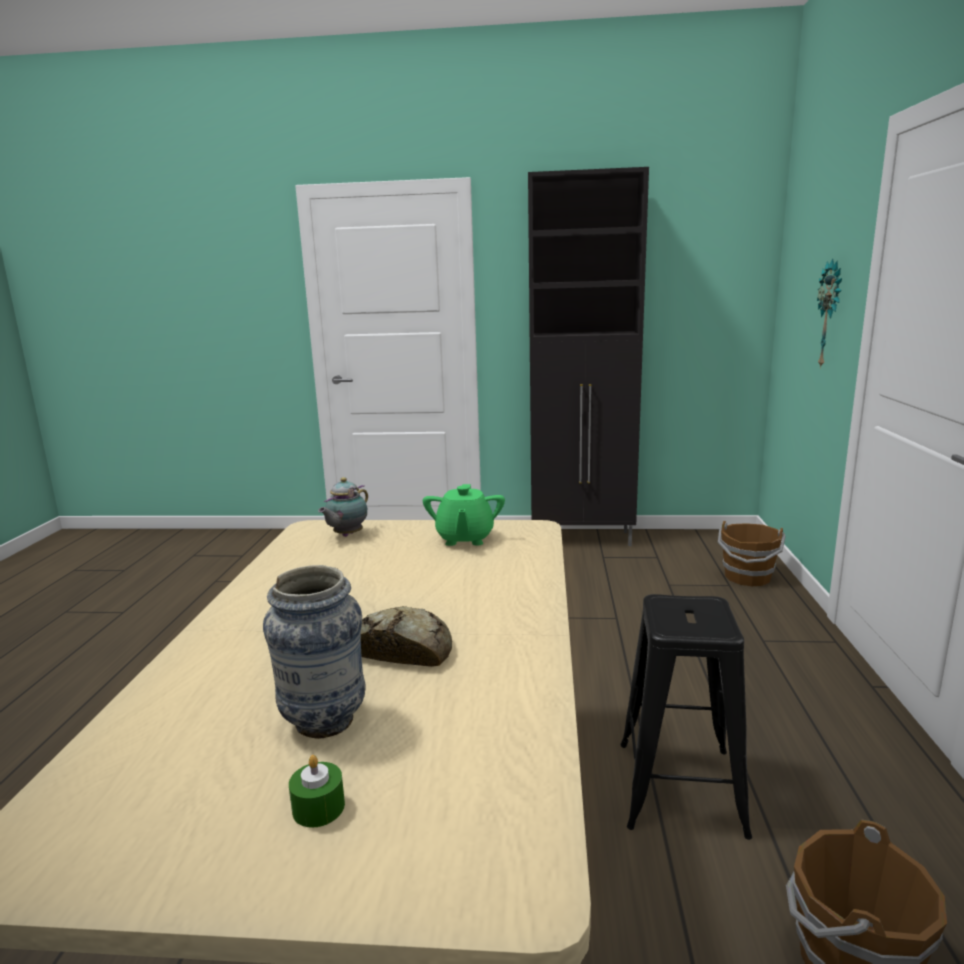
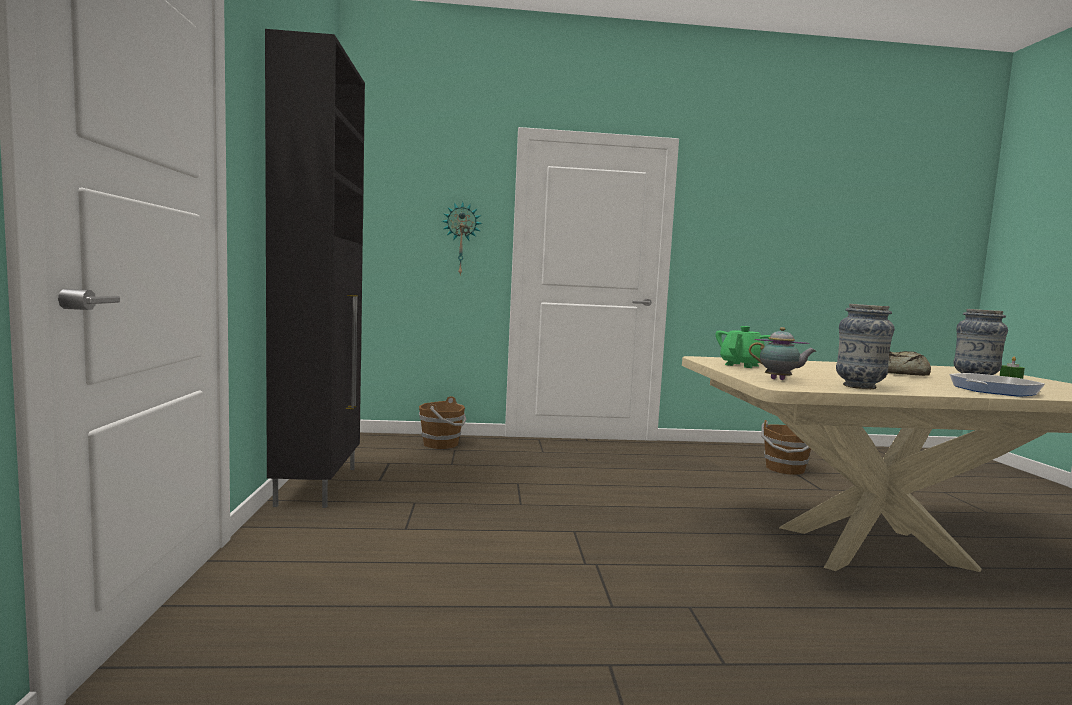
camera: 100 degrees left, 10 degrees down
(216, 665) = (993, 390): none -> frying pan
(290, 566) = (859, 386): none -> vase
(464, 538) = (742, 365): green teapot -> green teapot turned 45 degrees counterclockwise
(679, 786) = (713, 482): black stool -> none

